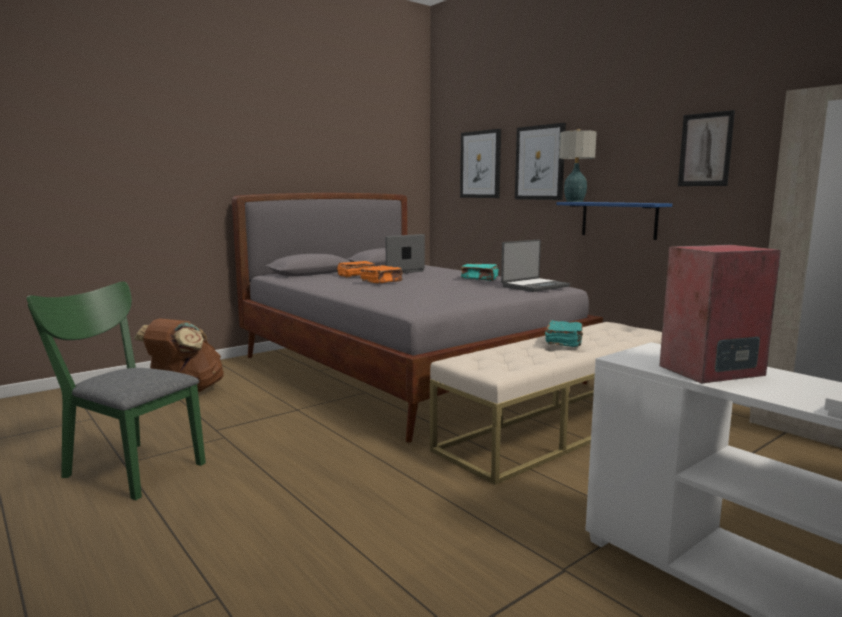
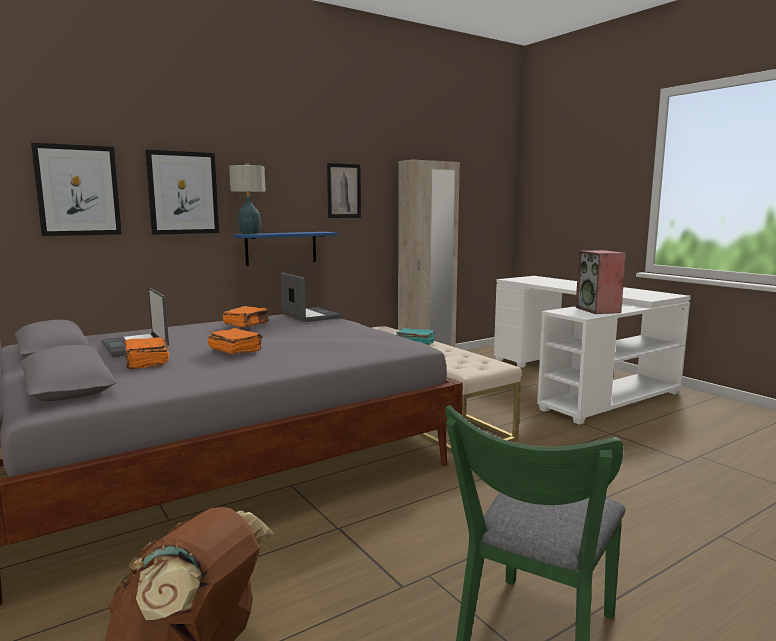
camera: 85 degrees left, 0 degrees up
(480, 279) = (247, 324): turquoise book -> orange book

